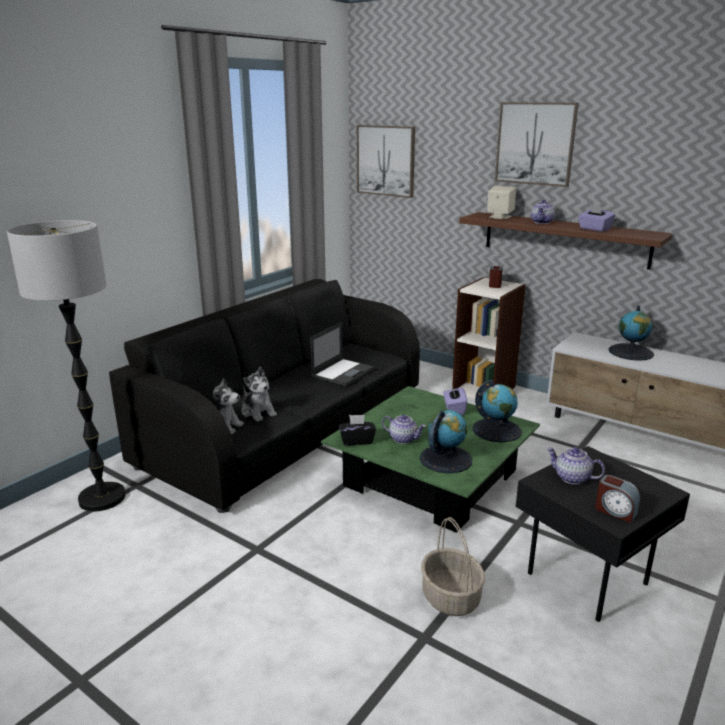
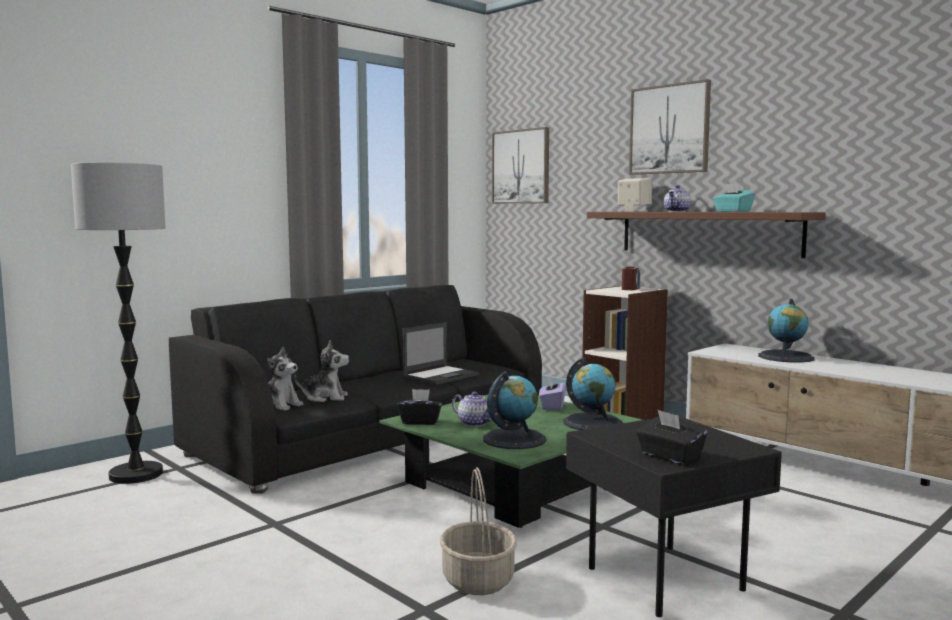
camera: 10 degrees right, 15 degrees down
(258, 412) = (325, 397): plush toy -> plush toy turned 60 degrees counterclockwise
(571, 478) = (634, 433): teapot -> none
(594, 229) = (732, 211): purple tissue box -> turquoise tissue box
(615, 511) = (670, 457): alarm clock -> black tissue box

